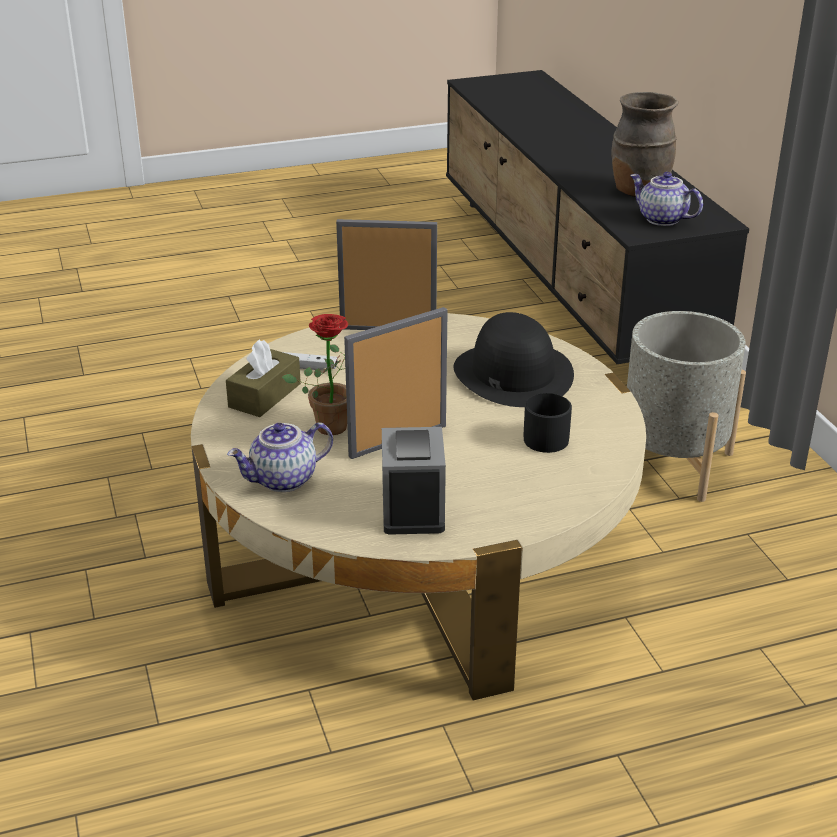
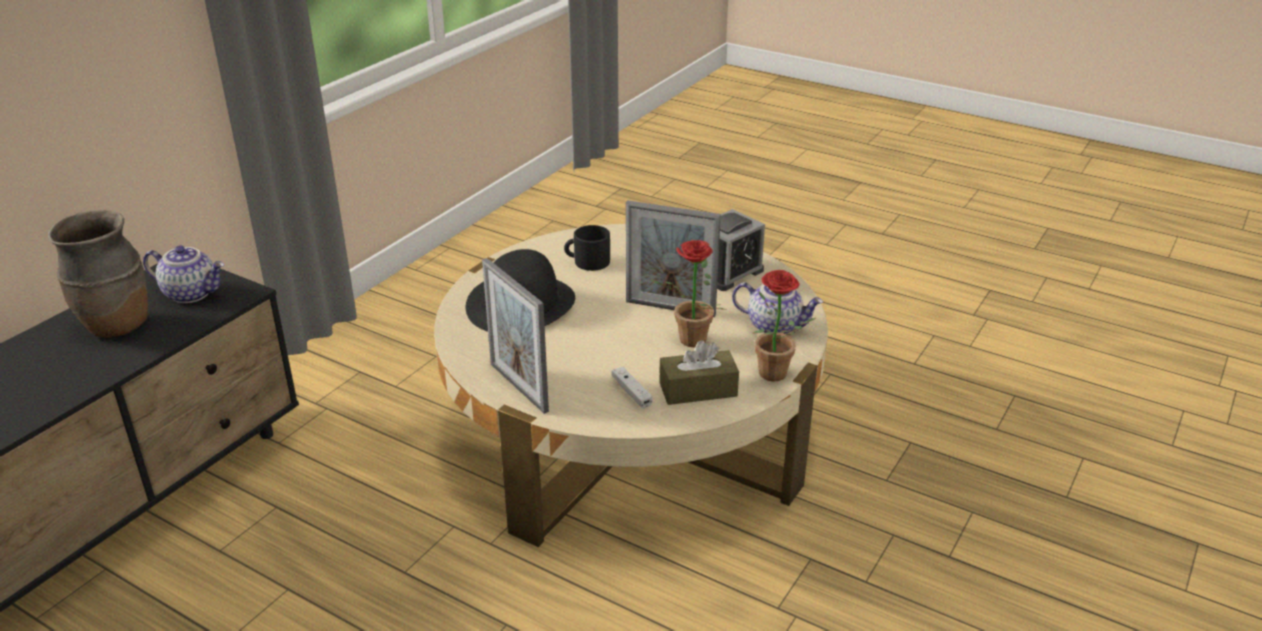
camera: 130 degrees left, 0 degrees up
(221, 437) = (773, 377): none -> potted plant
(661, 219) = (192, 293): teapot -> teapot turned 75 degrees counterclockwise
(672, 463) = (390, 373): grey planter -> none

